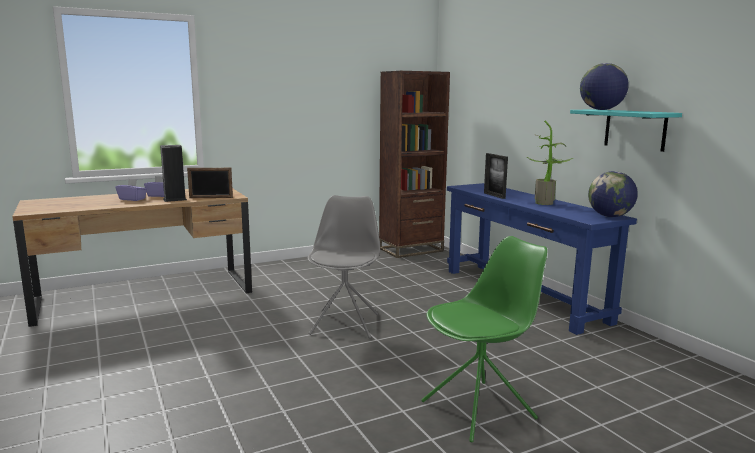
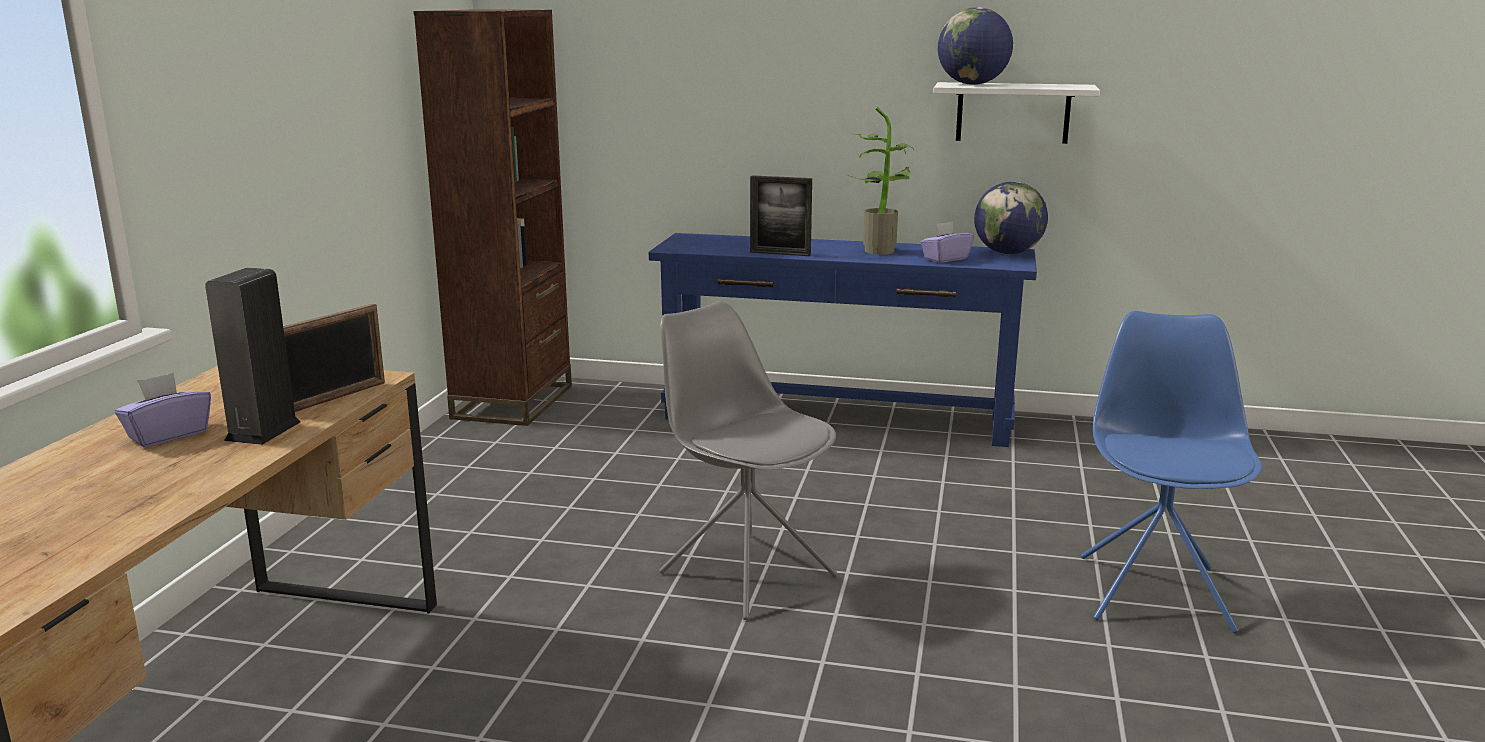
camera: 50 degrees left, 5 degrees up
(132, 199) = (134, 469): purple tissue box -> purple tissue box (945, 259)
(480, 409) = (1154, 591): green chair -> blue chair
(635, 129) = (1013, 112): turquoise shelf -> white shelf

